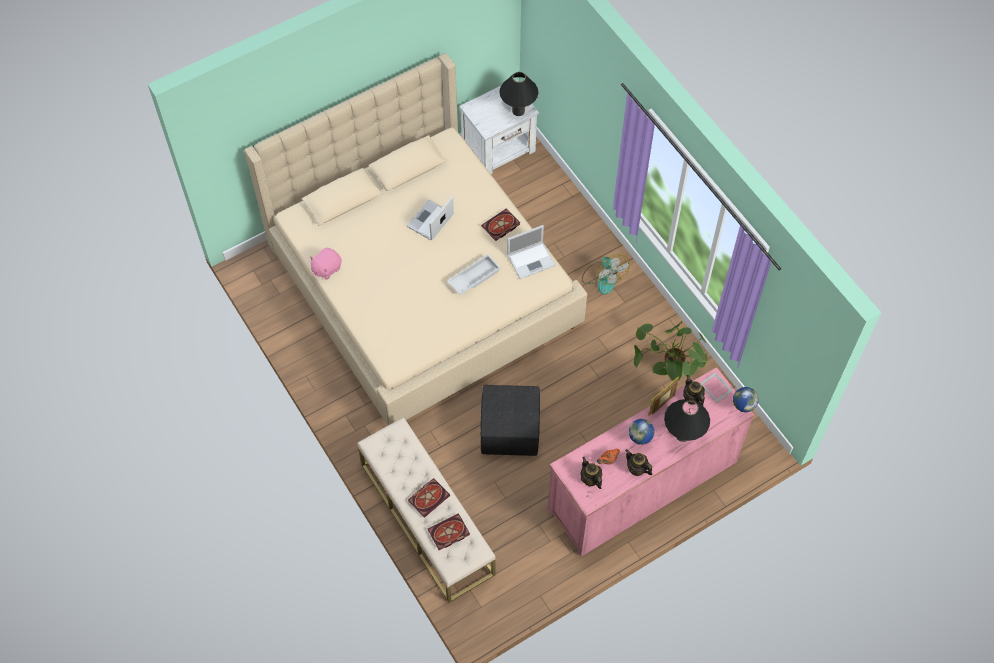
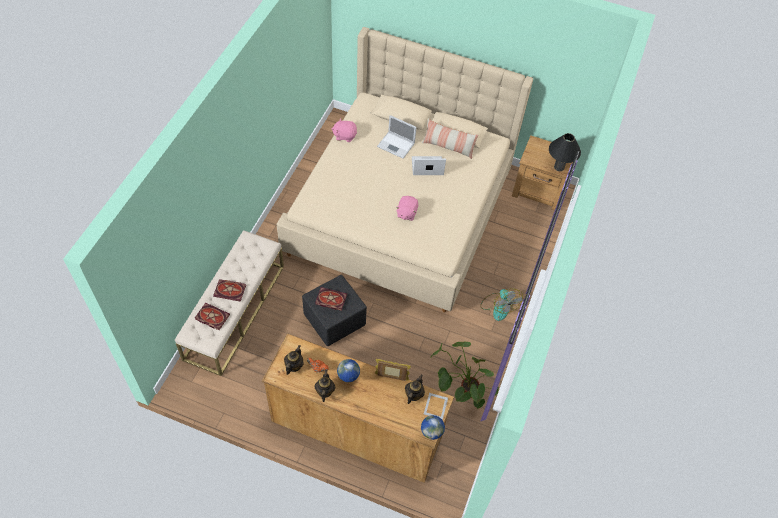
camera: 50 degrees right, 5 degrees down
(420, 185) = (448, 146): none -> pillow
(474, 277) = (406, 213): white tray -> pink plush toy
(499, 148) = (539, 191): white nightstand -> brown nightstand
(500, 226) = (458, 205): book -> book (330, 300)
(531, 260) = (448, 237): laptop -> laptop (396, 145)
(603, 278) = (498, 306): fan -> fan turned 45 degrees counterclockwise
(642, 485) = (356, 428): pink dresser -> brown dresser
(683, 435) = (377, 406): black table lamp -> none

